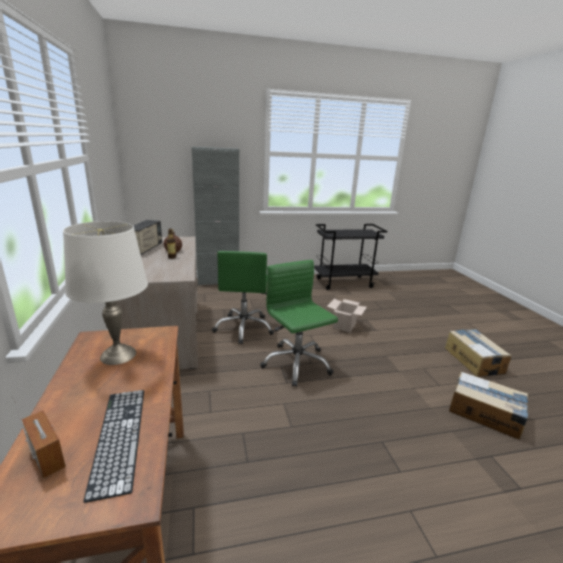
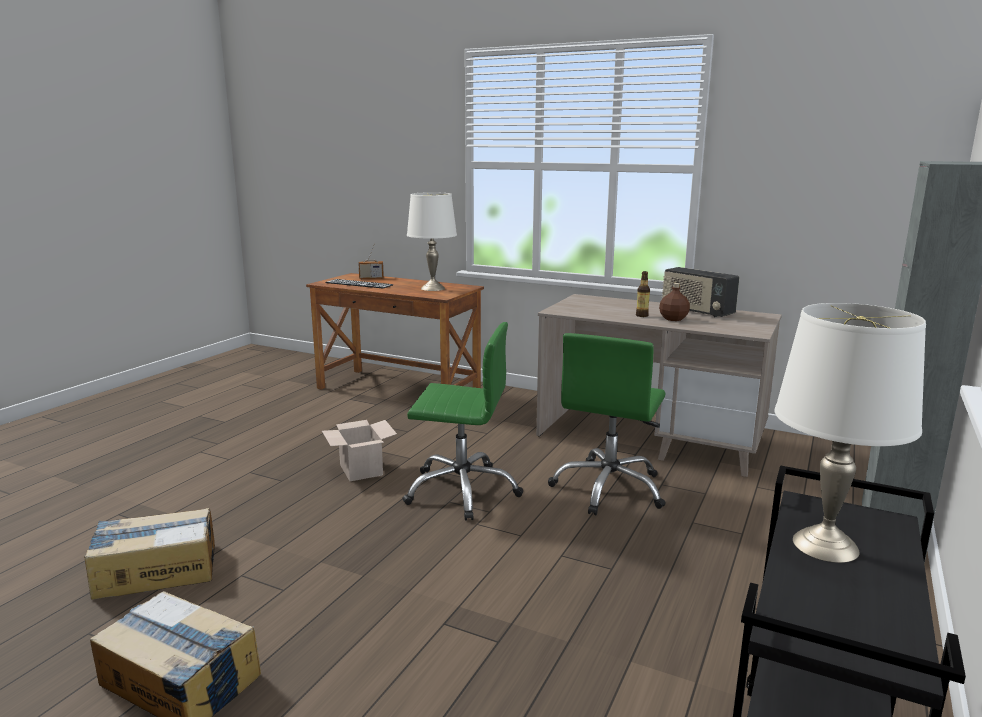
camera: 130 degrees right, 5 degrees down
(244, 328) = (609, 488): green office chair -> green office chair turned 105 degrees counterclockwise
(344, 233) = (826, 545): none -> white table lamp
(344, 326) = (508, 591): cardboard box -> cardboard box (360, 469)

